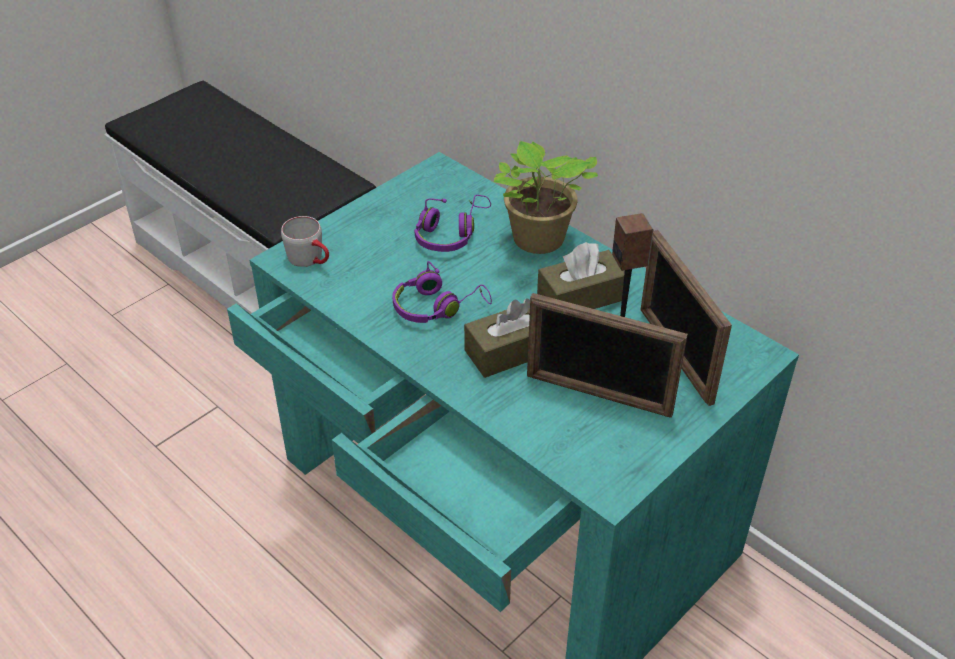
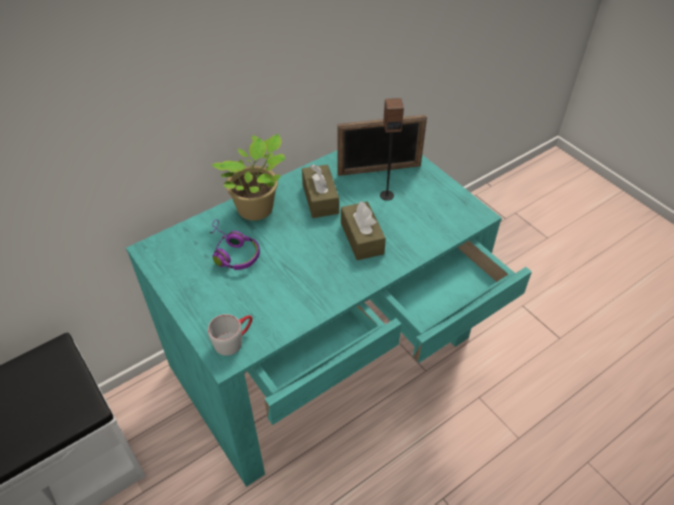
camera: 80 degrees left, 5 degrees up
(437, 306) = (310, 269): purple headphones -> none
(598, 395) = (406, 206): picture frame -> none

